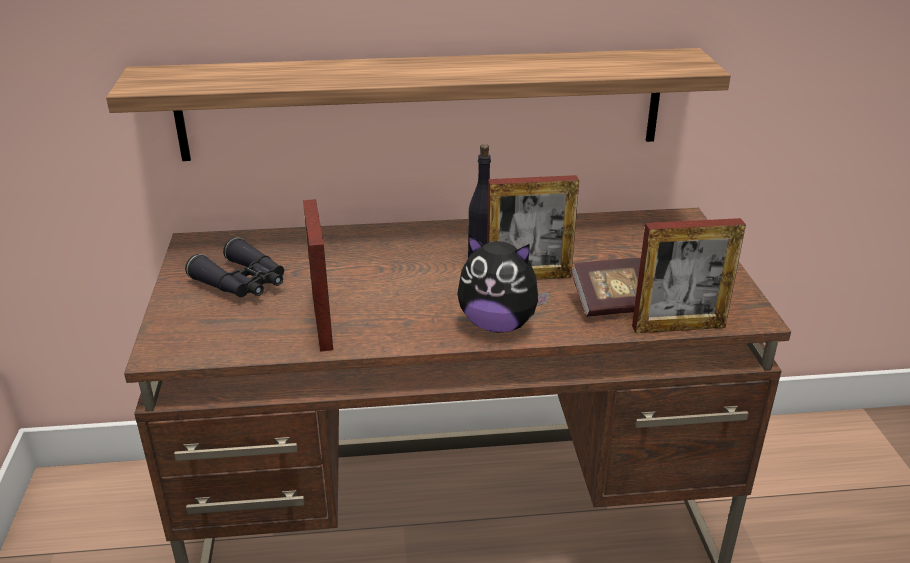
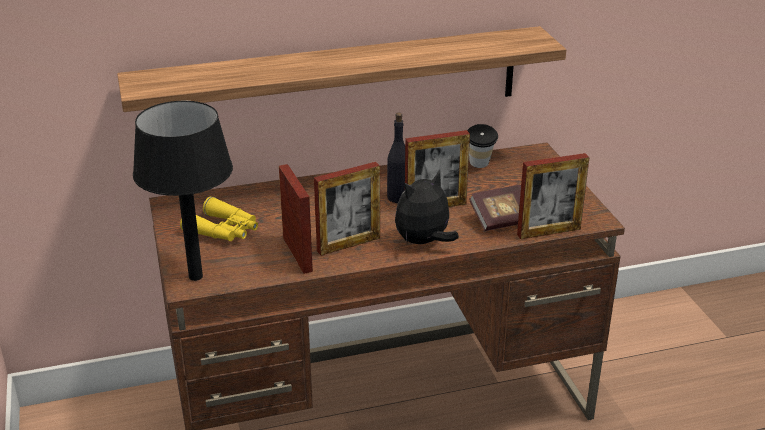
camera: 10 degrees left, 0 degrees up
(177, 341) = (195, 277): none -> black table lamp
(243, 283) = (224, 231): black binoculars -> yellow binoculars
(395, 317) = (348, 244): none -> picture frame
(498, 324) = (424, 242): plush toy -> plush toy turned 135 degrees clockwise
(601, 230) = (480, 166): none -> cup

